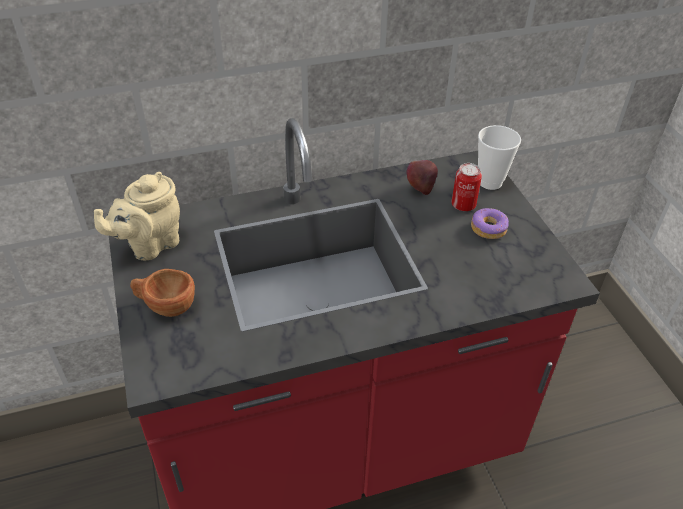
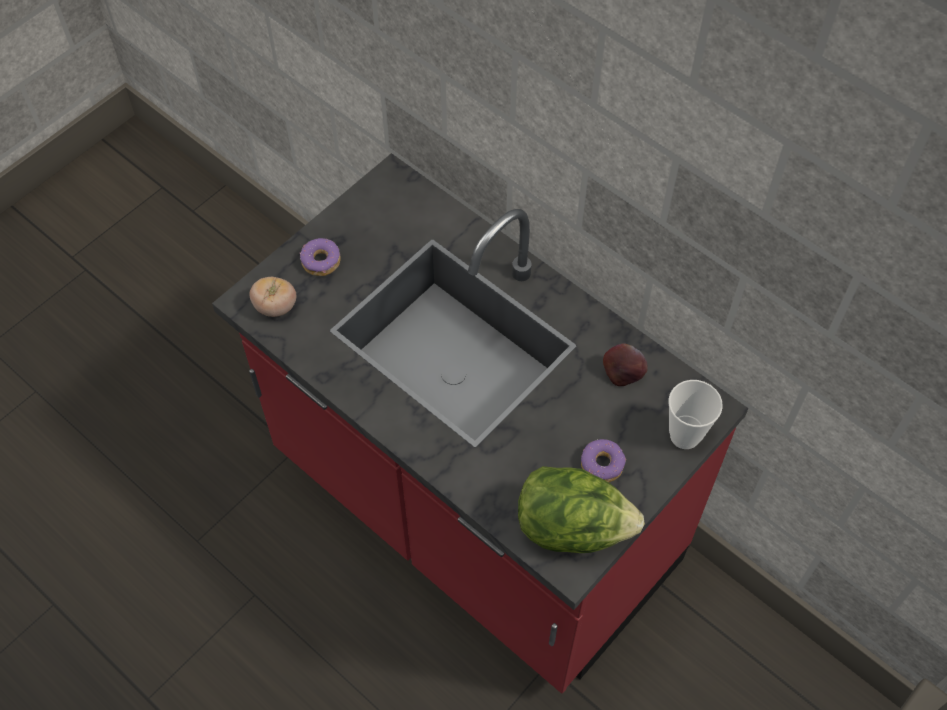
camera: 60 degrees right, 15 degrees up
(150, 245) = (381, 205): beige teapot -> none
(165, 306) = (321, 262): brown cup -> donut
(180, 358) = (275, 307): none -> tomato
(463, 205) = (624, 426): can -> none
(533, 266) = (572, 527): none -> lettuce

